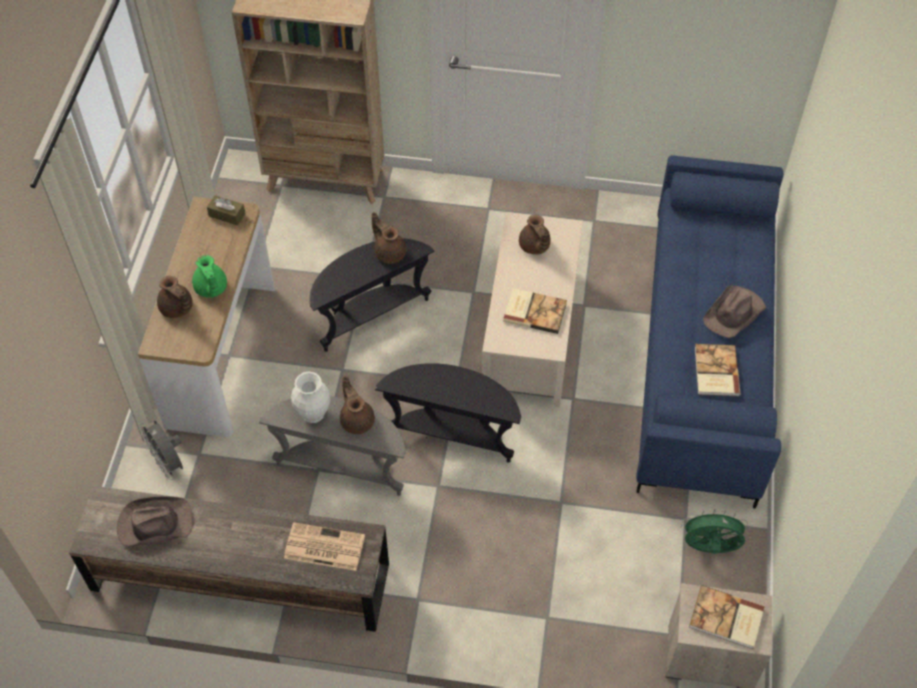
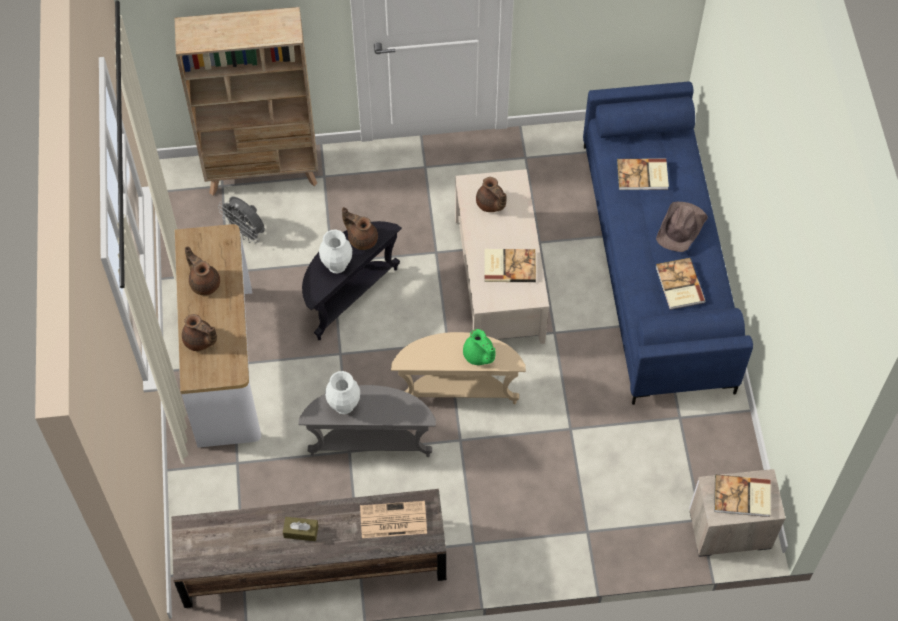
camera: 15 degrees left, 5 degrees up
(154, 524) = (239, 536): brown hat -> none
(169, 463) = (213, 478): grey fan -> grey fan (246, 232)
(211, 289) = (224, 315): green teapot -> green teapot (479, 355)
(227, 215) = (212, 240): brown tissue box -> brown tissue box (301, 531)
(354, 273) = (336, 266): none -> white vase
(357, 420) = (384, 401): brown teapot -> brown teapot (204, 282)
(452, 434) = (458, 390): black side table -> beige side table
(706, 253) = (643, 176): none -> book
(709, 548) = (706, 439): green fan -> none

